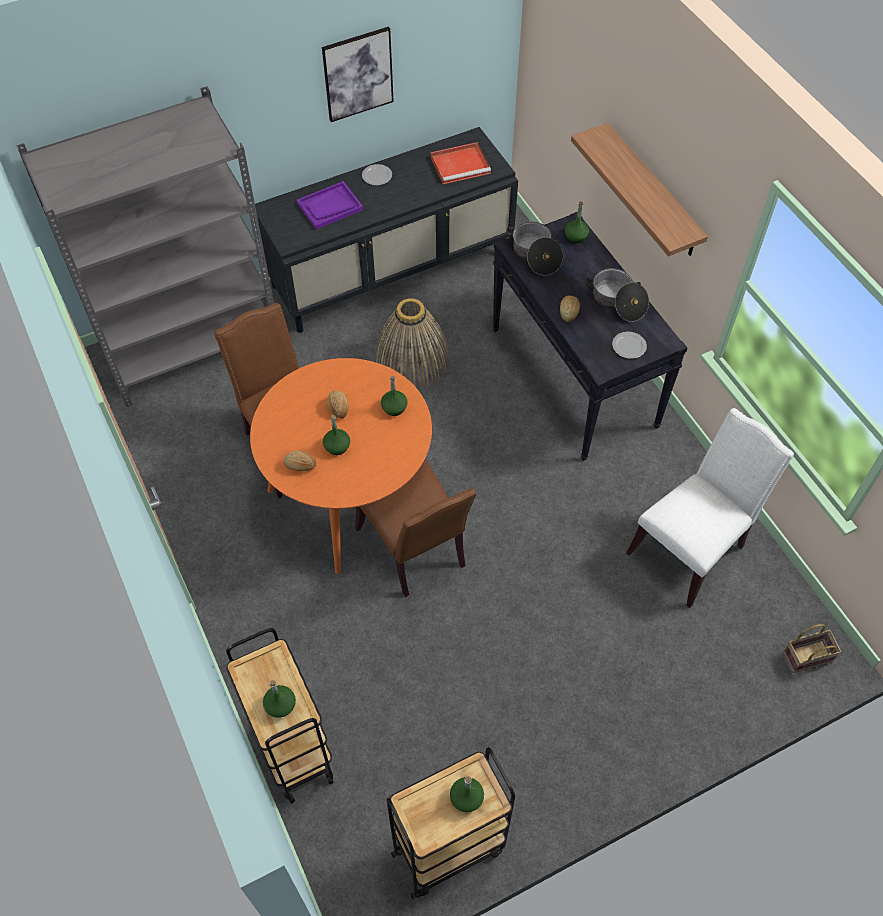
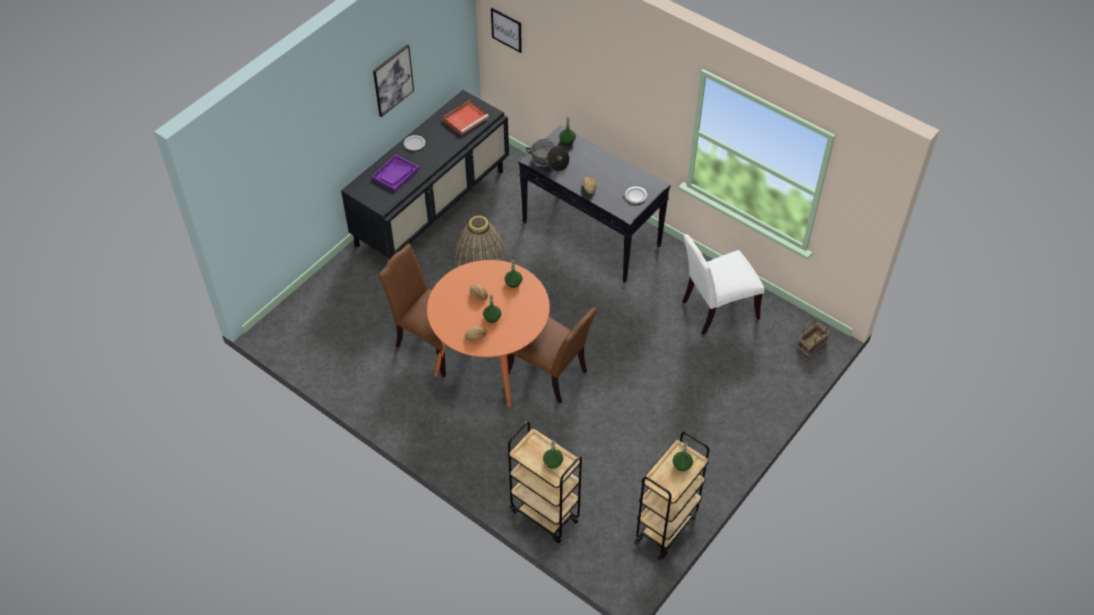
camera: 25 degrees left, 5 degrees down
(191, 347) = (323, 305): grey bookcase -> none
(548, 54) = (506, 30): none -> picture
(617, 302) = (614, 172): cooking pot -> none
(652, 192) = (614, 97): shelf -> none
(691, 548) = (716, 309): white chair -> white chair turned 135 degrees counterclockwise

